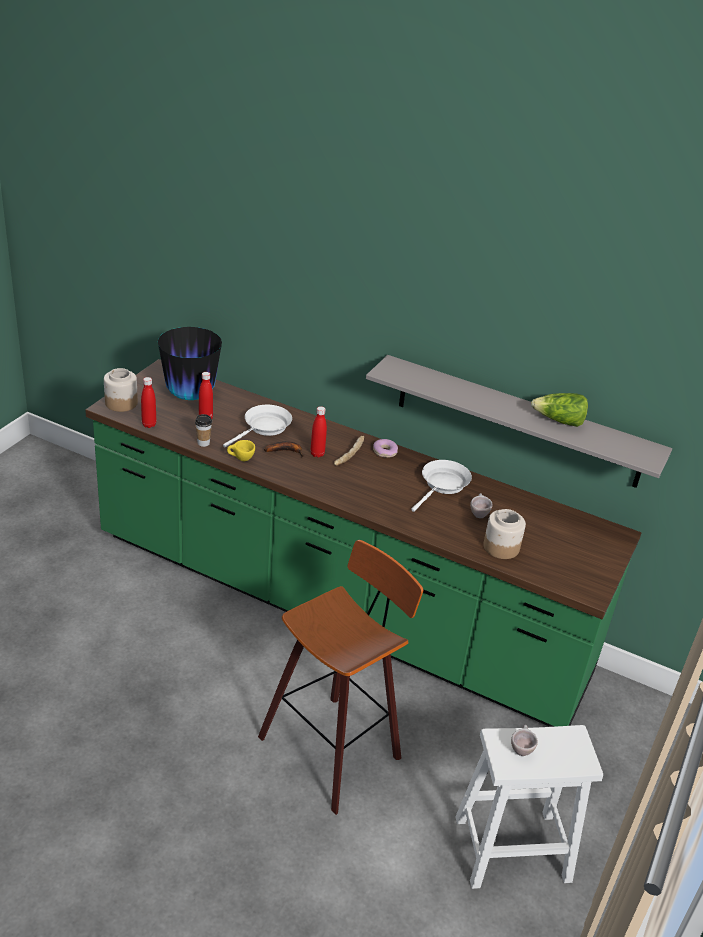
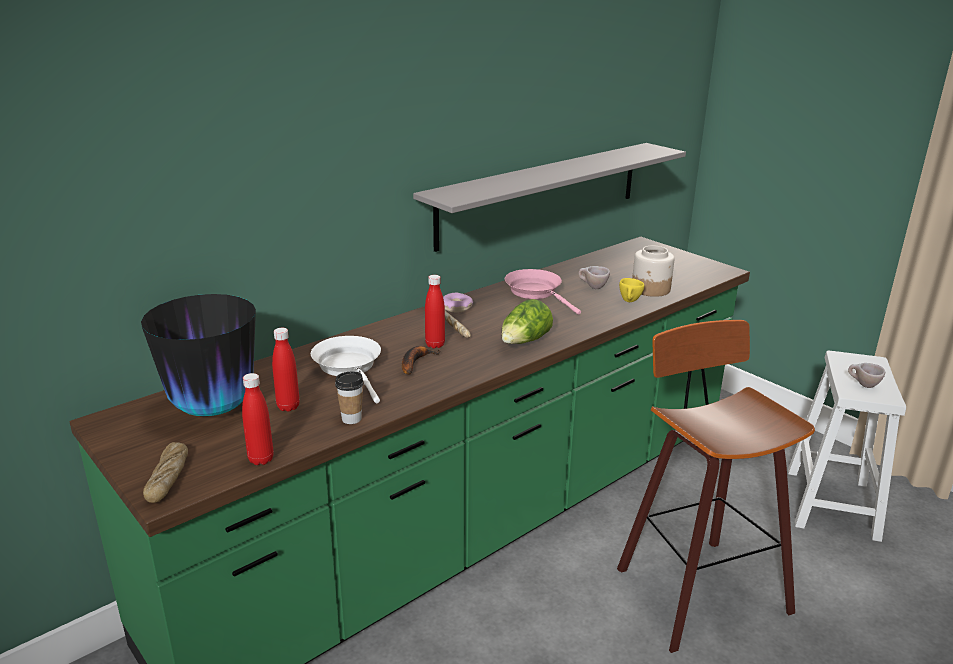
camera: 65 degrees left, 10 degrees down
(121, 403) = (168, 478): jar -> bread
(240, 459) = (413, 397): yellow cup -> yellow cup (630, 302)
(443, 485) = (536, 292): white frying pan -> pink frying pan
(559, 421) = (591, 161): lettuce -> lettuce (524, 342)

